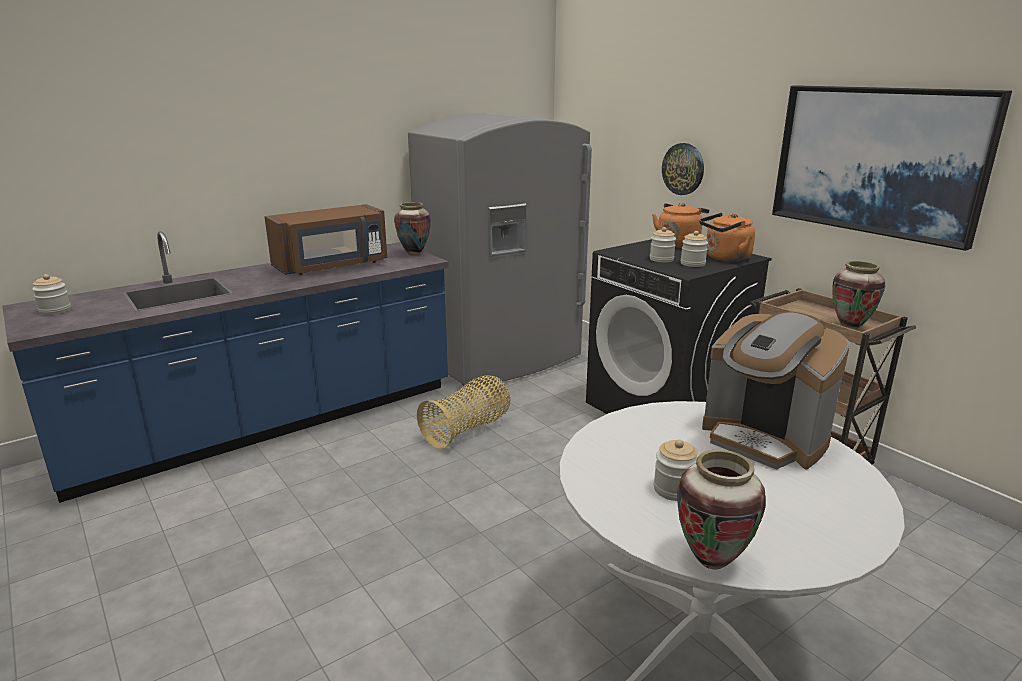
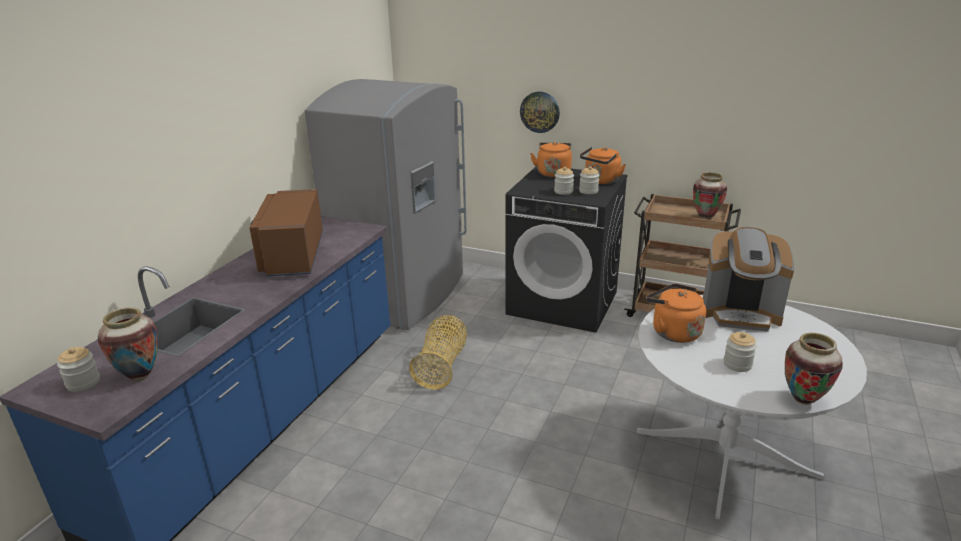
camera: 30 degrees left, 5 degrees up
(332, 266) = (292, 256): brown microwave -> brown microwave turned 150 degrees clockwise
(414, 253) = (345, 224): vase -> vase (140, 376)
(638, 431) = (673, 332): none -> orange kettle
(878, 161) = (702, 101): picture -> none

